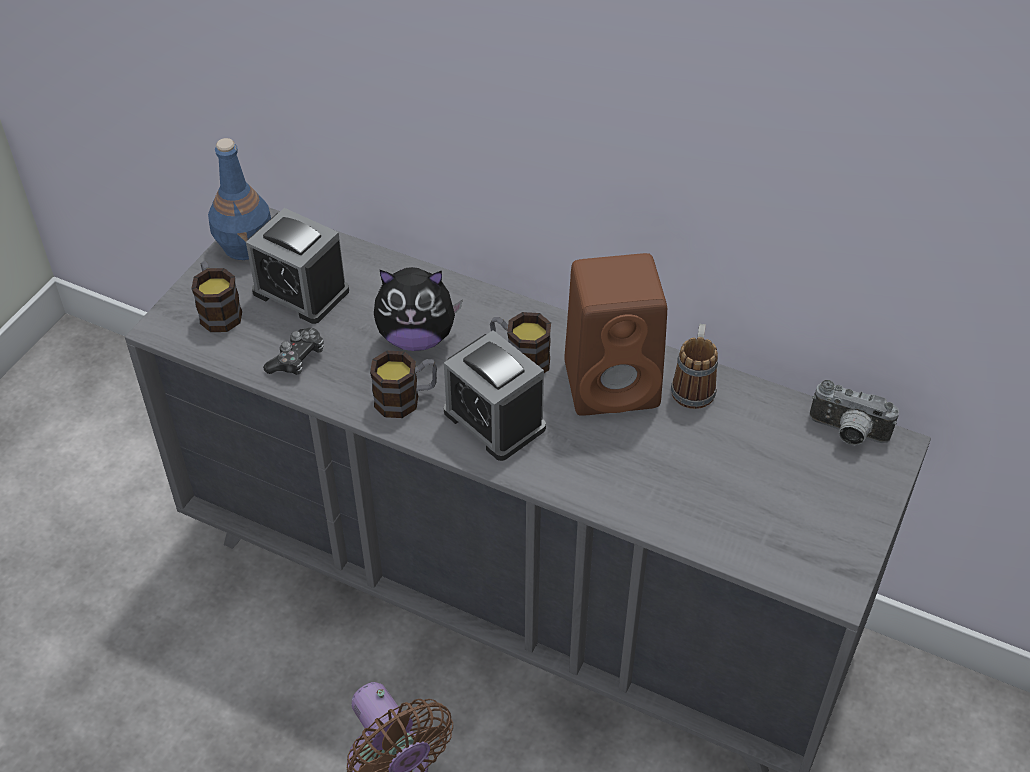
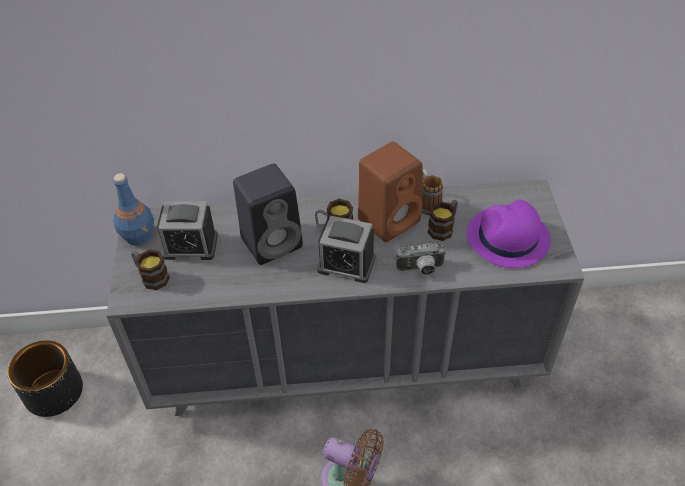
camera: 30 degrees left, 0 degrees up
(99, 431) = (54, 392): none -> black planter
(297, 359) = (217, 281): game controller -> none
(406, 398) = (293, 275): mug -> mug (443, 227)
(417, 337) = (273, 241): plush toy -> black speaker
(780, 500) = (507, 238): none -> purple hat
(847, 434) = (511, 194): camera -> camera (421, 269)

